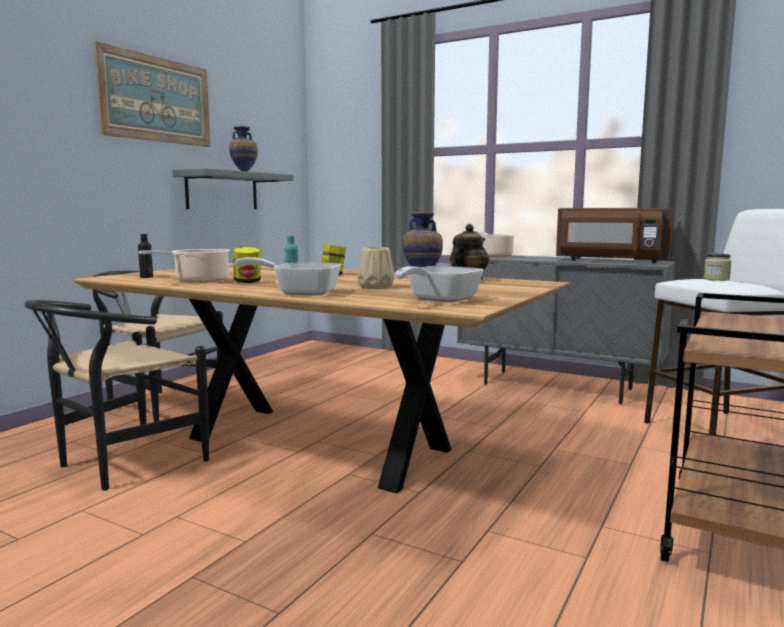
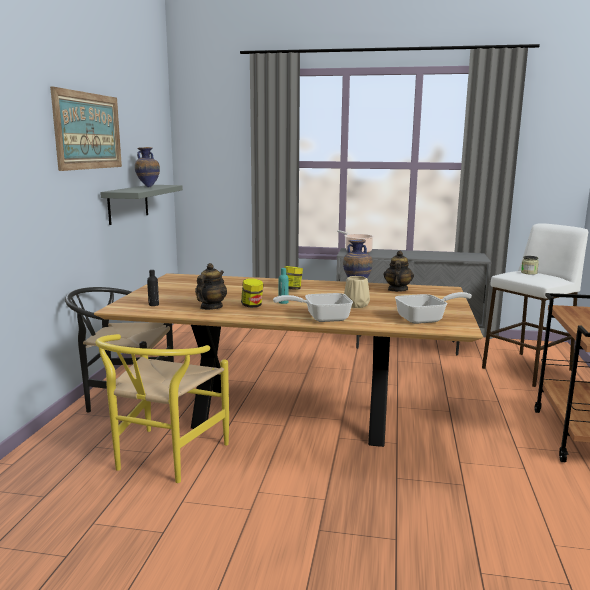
camera: 20 degrees left, 5 degrees up
(121, 464) = (164, 459): black chair -> yellow chair
(199, 281) = (211, 307): cooking pot -> teapot
(438, 300) = (426, 319): frying pan -> frying pan turned 120 degrees counterclockwise
(611, 261) = (446, 255): brown microwave -> none

